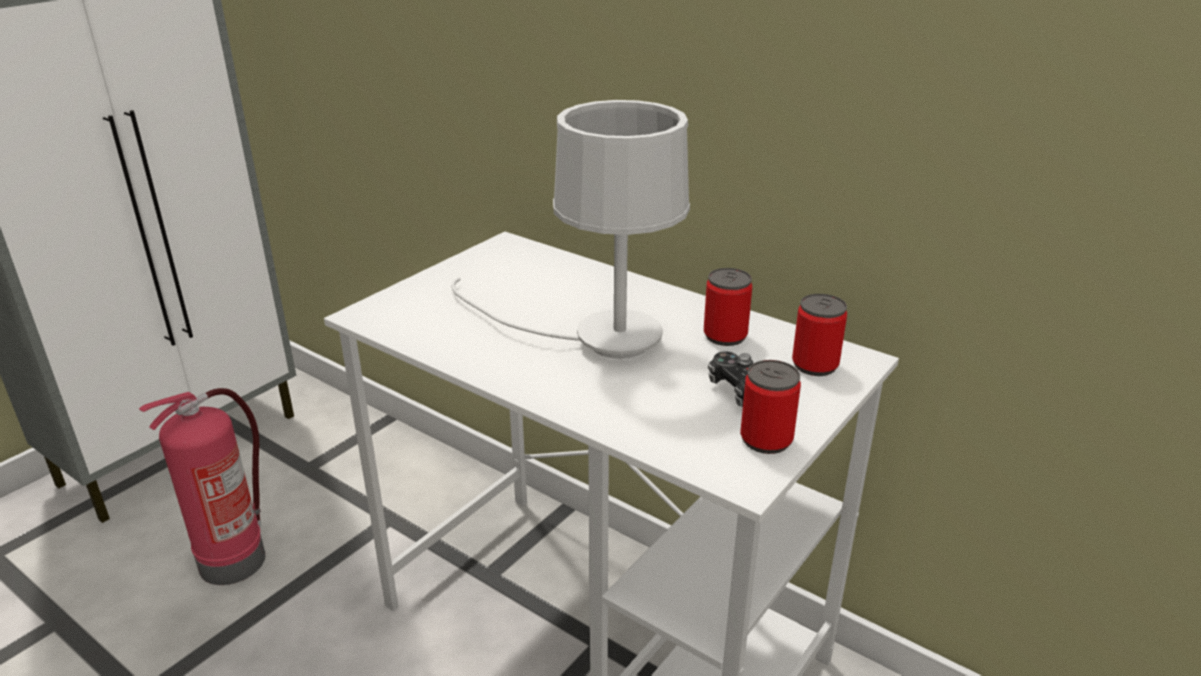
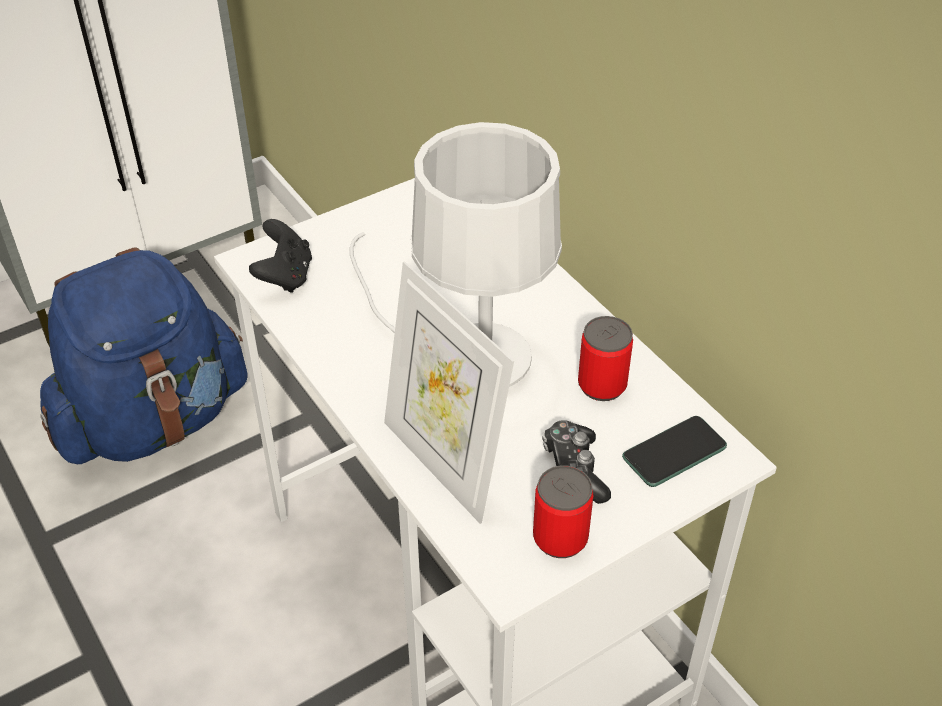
camera: 20 degrees right, 15 degrees up
(234, 559) = (155, 421): fire extinguisher -> blue backpack
(401, 319) = (285, 276): none -> black game controller
(628, 412) = (444, 463): none -> picture frame
(815, 365) = (674, 452): can -> phone

